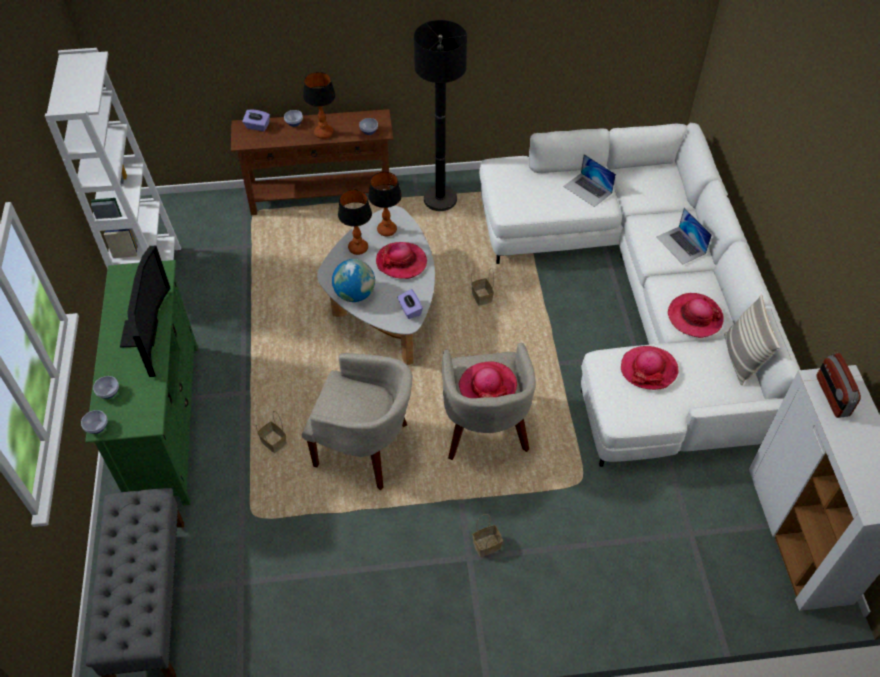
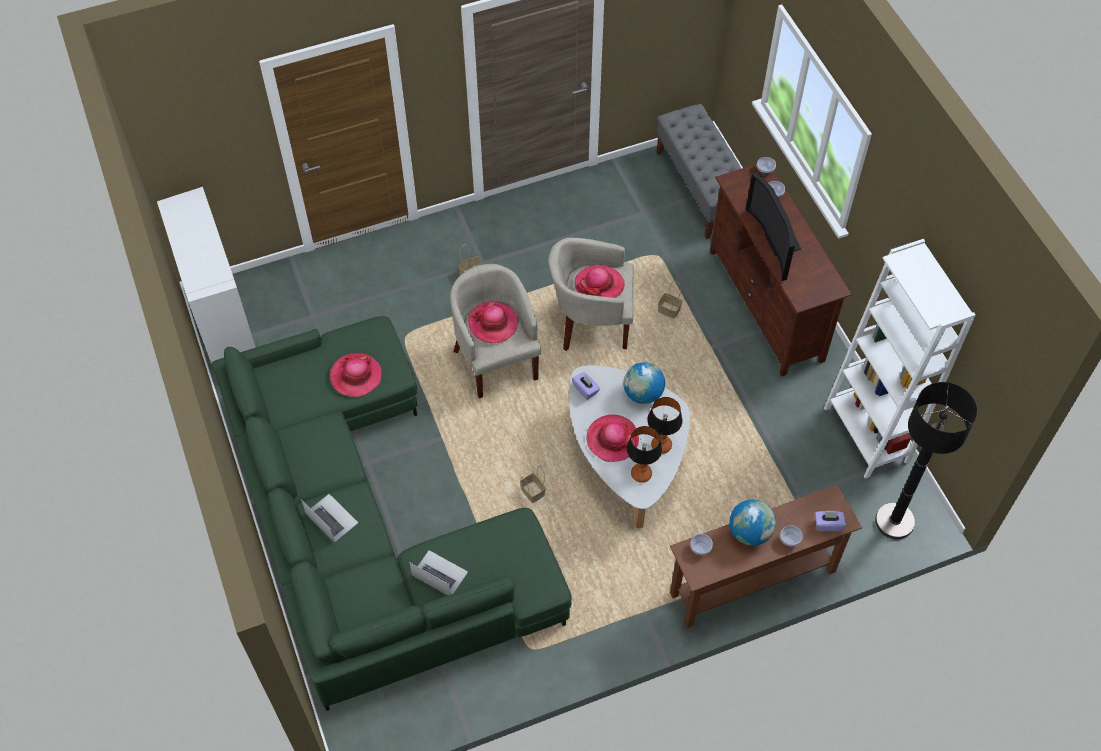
camera: 165 degrees right, 5 degrees up
(165, 423) = (766, 305): green tv stand -> brown tv stand
(323, 133) = (750, 532): table lamp -> globe
(440, 200) = (615, 613): black floor lamp -> black floor lamp (894, 522)
(641, 301) = (367, 526): white sofa -> green sofa
(694, 317) = (315, 435): hat -> hat (599, 285)
(740, 359) = (272, 405): pillow -> none
(832, 396) = (212, 271): radio -> none

